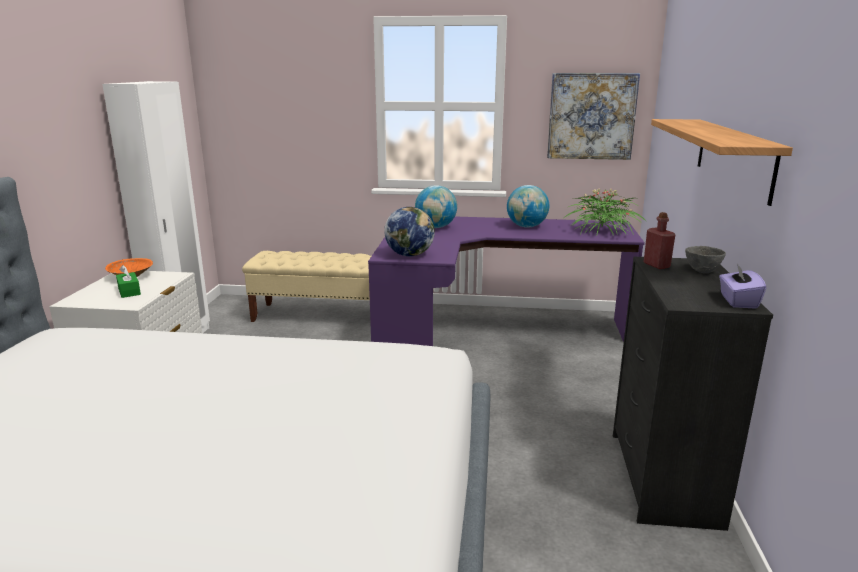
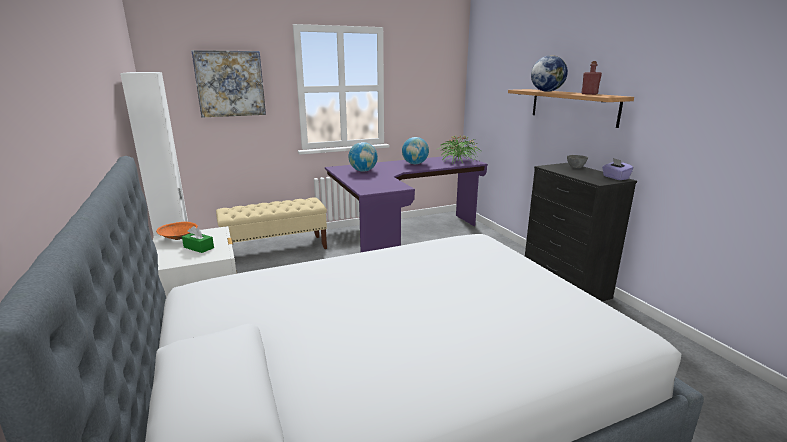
camera: 30 degrees left, 0 degrees up
(409, 255) = (380, 188): globe -> globe (546, 91)
(591, 116) = (434, 92): picture -> picture (230, 84)
(656, 265) = (553, 168): red bottle -> red bottle (589, 94)

